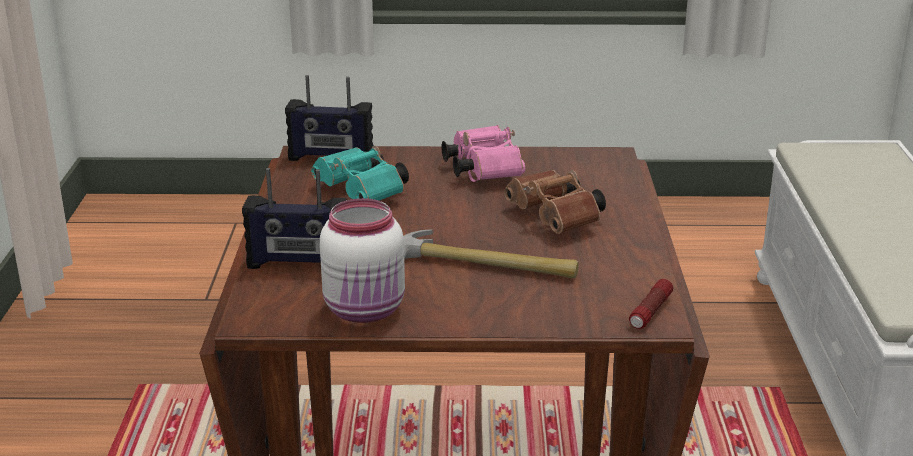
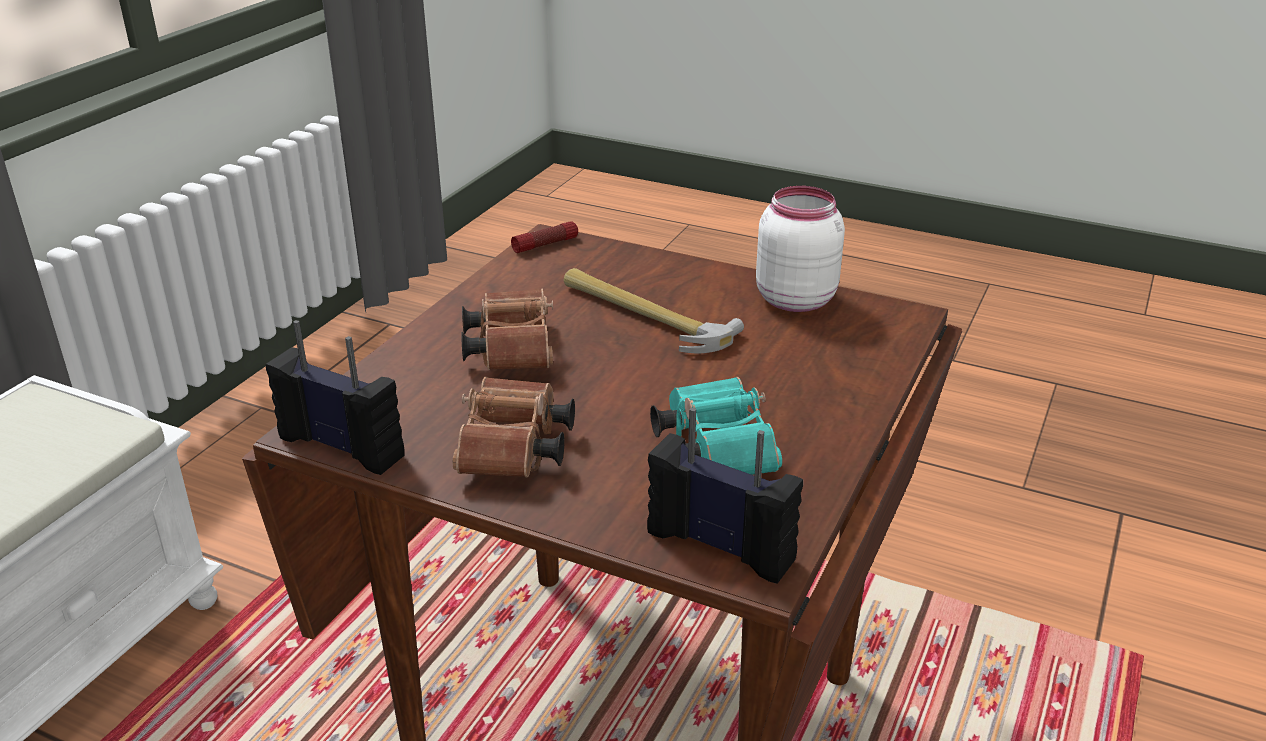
camera: 155 degrees left, 5 degrees up
(298, 264) = (843, 362): radio -> radio (342, 446)
(482, 169) = (514, 452): pink binoculars -> brown binoculars

